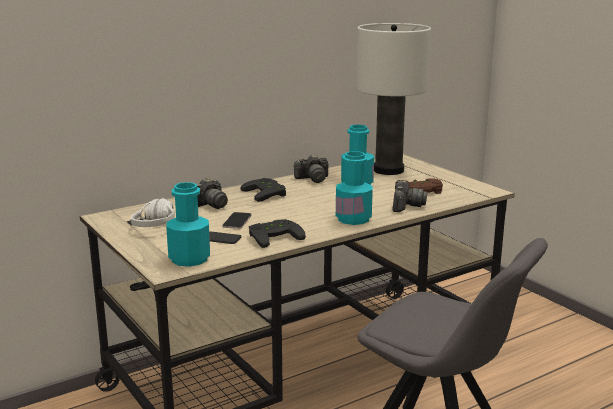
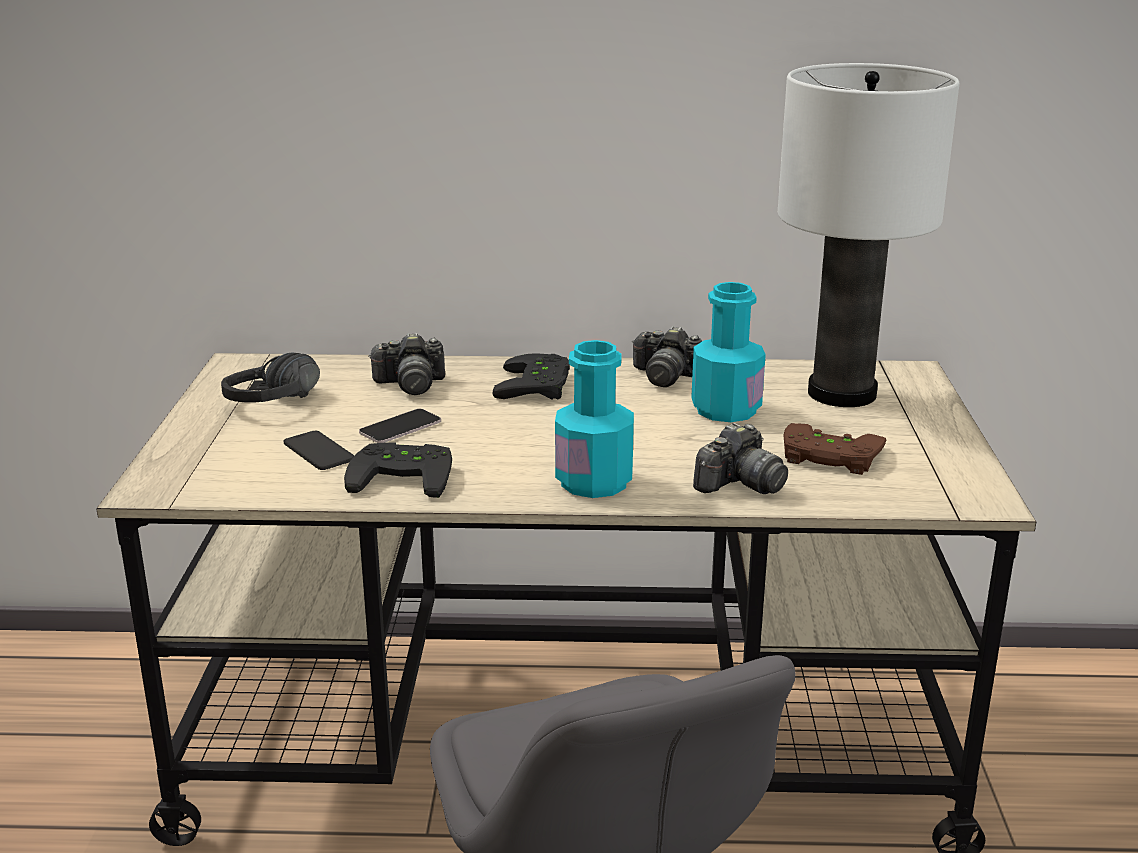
camera: 35 degrees right, 5 degrees up
(164, 226) = (283, 405): white headphones -> black headphones
(189, 259) = (216, 477): turquoise bottle -> none

